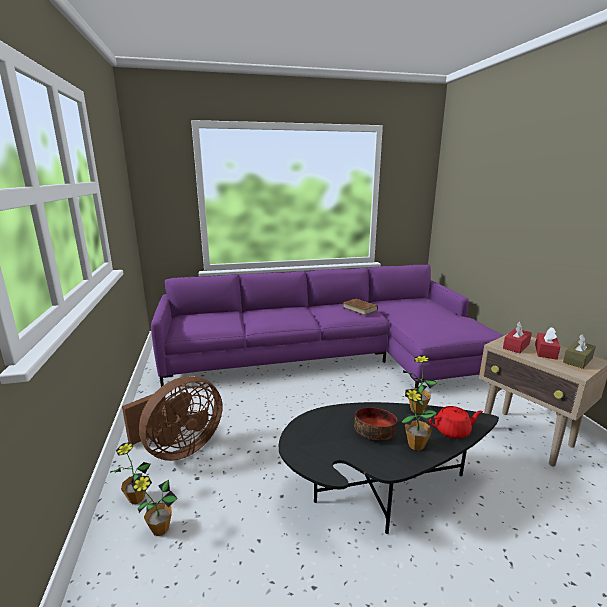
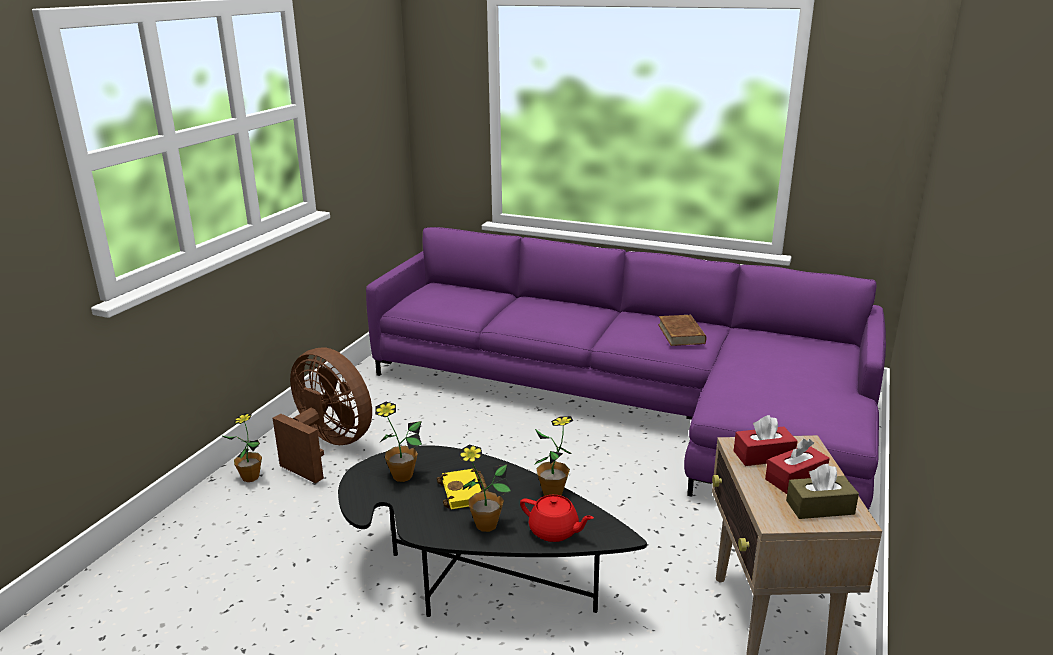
camera: 35 degrees right, 5 degrees up
(160, 529) = (244, 511): potted plant -> potted plant (402, 476)
(179, 448) = (328, 447): brown fan -> brown fan turned 135 degrees counterclockwise
(375, 431) = (465, 493): bowl -> yellow book

